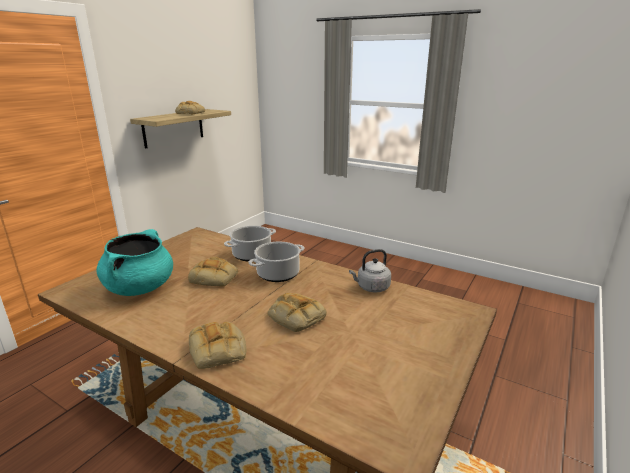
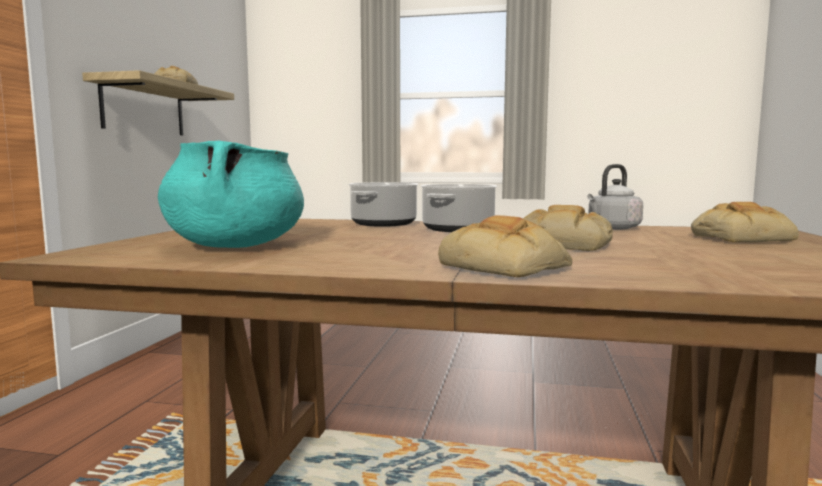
camera: 20 degrees left, 15 degrees down
(215, 277) = (360, 235): bread -> bread (741, 238)

